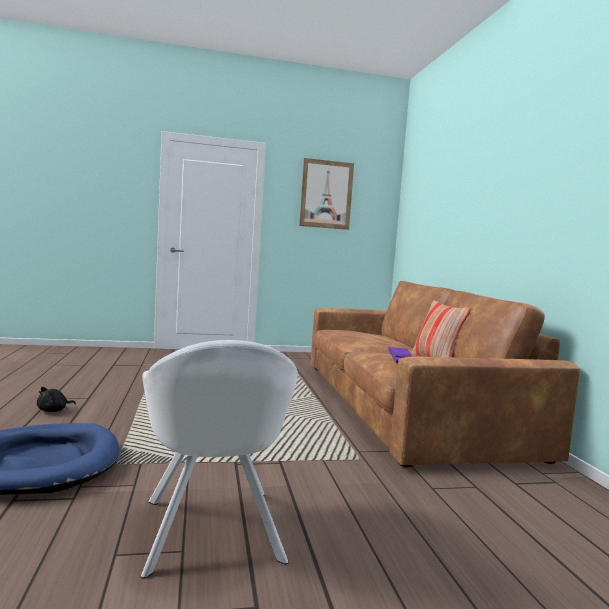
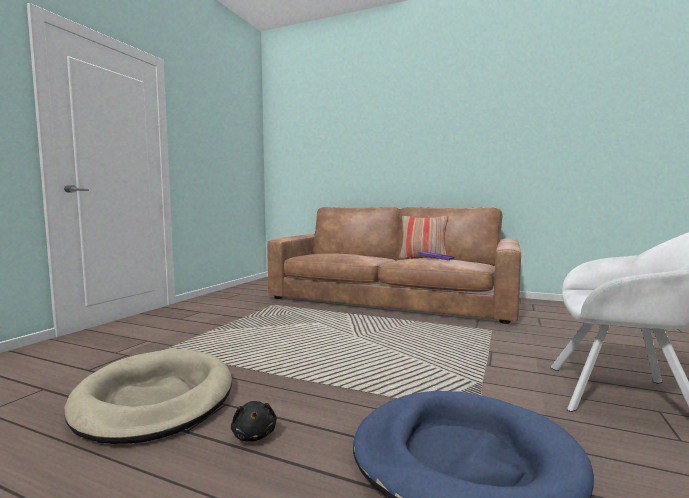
camera: 55 degrees left, 0 degrees up
(85, 384) = (155, 399): none -> beige dog bed
(326, 194) = (218, 128): picture -> none

